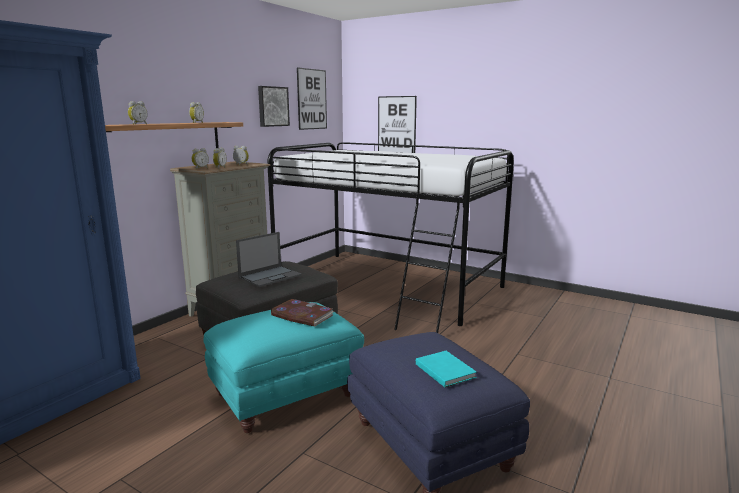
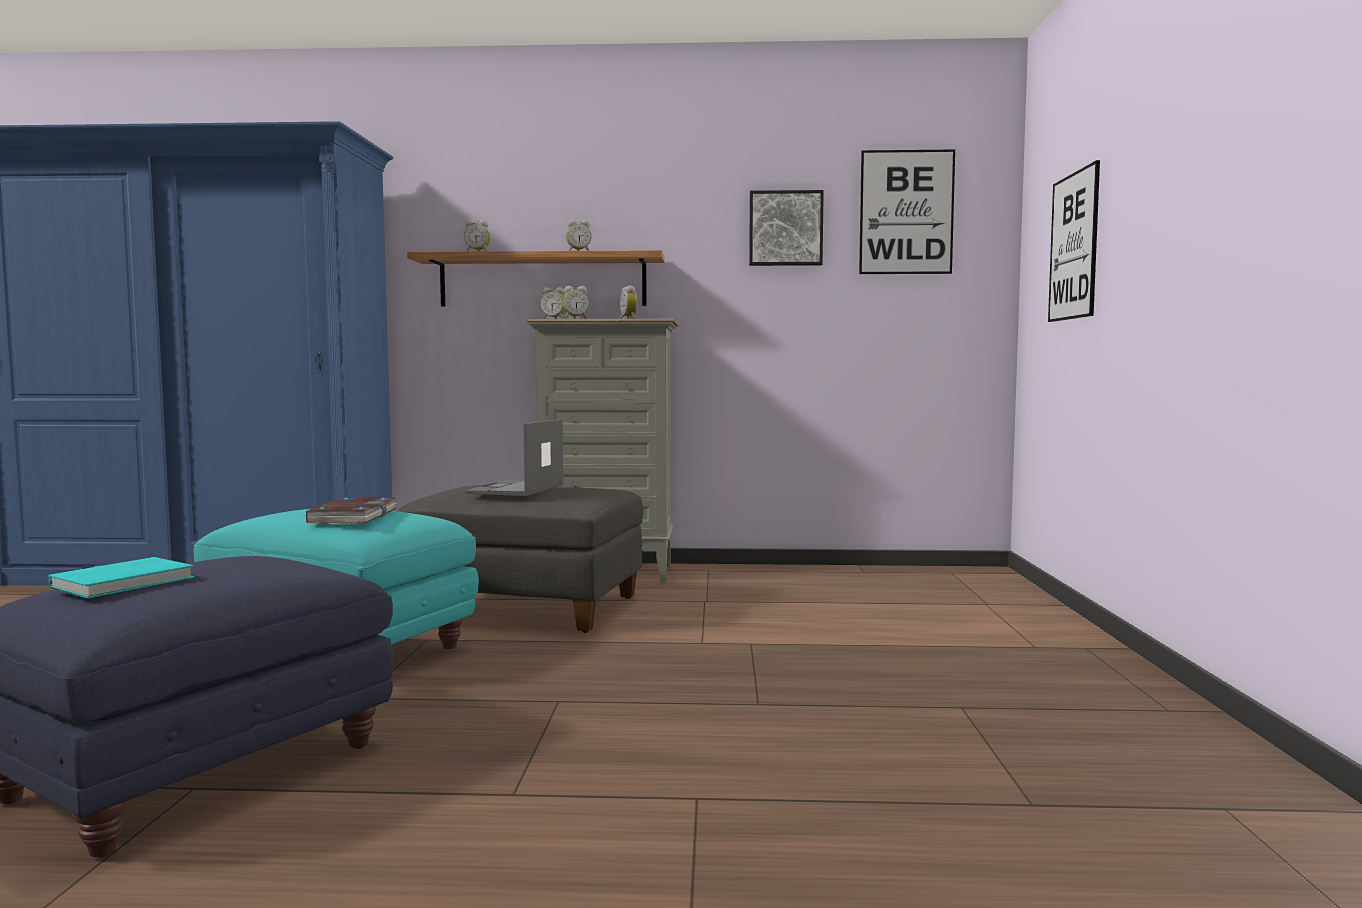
camera: 60 degrees right, 10 degrees down
(270, 276) = (516, 489): laptop -> laptop turned 90 degrees clockwise
(388, 285) = (893, 623): black bed -> none

